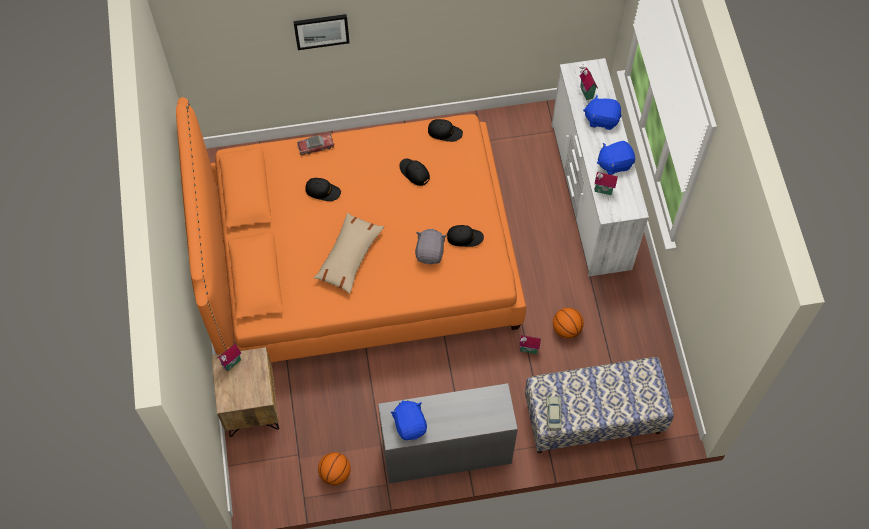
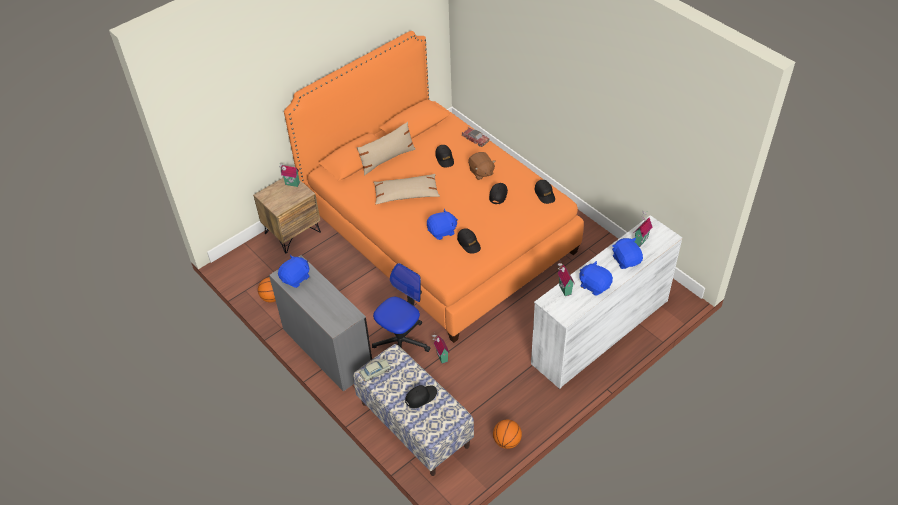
camera: 60 degrees right, 15 degrees down
(279, 246) = (387, 159): none -> beige pillow
(321, 30) = (529, 65): picture -> none
(370, 169) = (481, 172): none -> brown plush toy
(430, 252) = (442, 231): grey plush toy -> blue plush toy
(483, 375) = (401, 341): none -> office chair
(566, 329) = (476, 372): basketball -> basketball (507, 441)
(609, 389) = (421, 397): none -> black cap

